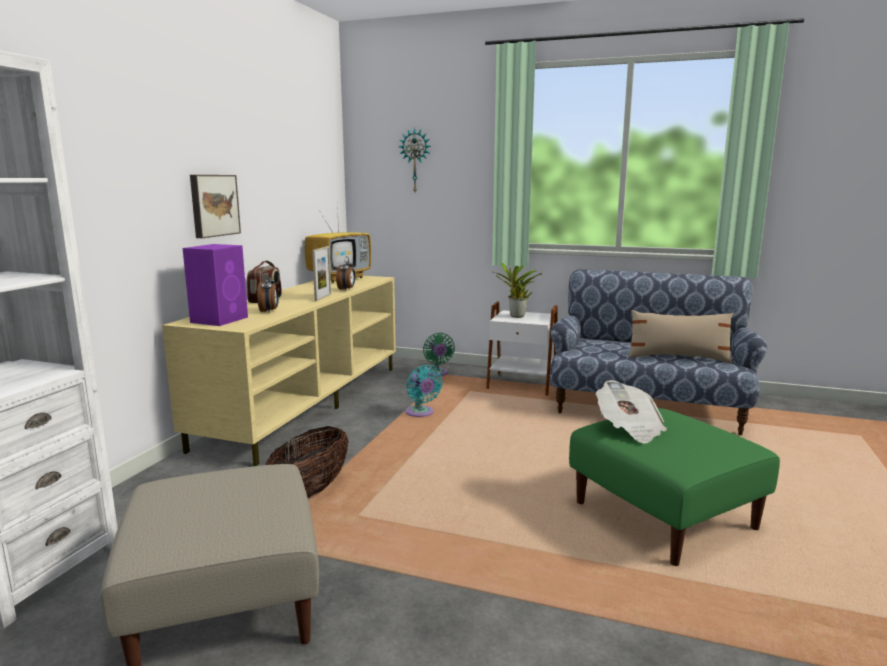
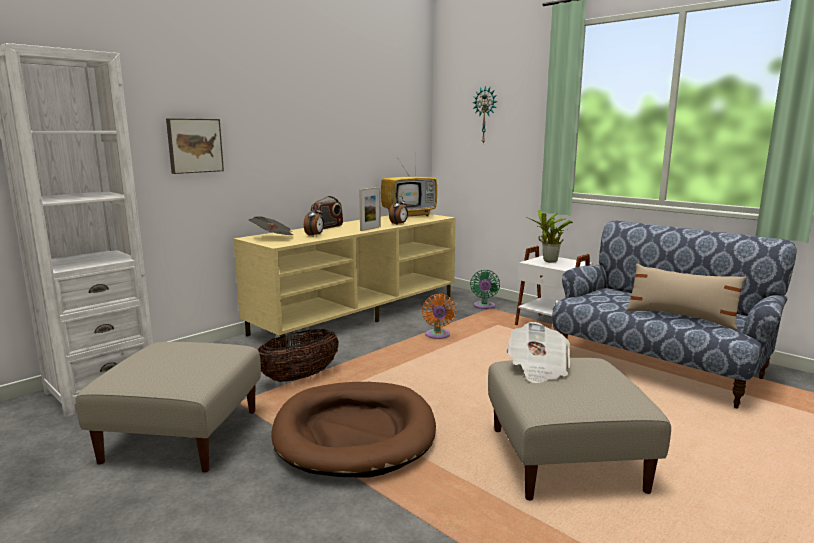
camera: 25 degrees right, 0 degrees up
(213, 205) = (288, 151): picture -> picture (194, 145)
(220, 319) = (273, 238): purple speaker -> newspaper
(420, 413) = (437, 336): turquoise fan -> orange fan
(441, 542) = (354, 433): none -> brown dog bed
(665, 516) = (566, 460): green ottoman -> beige ottoman

